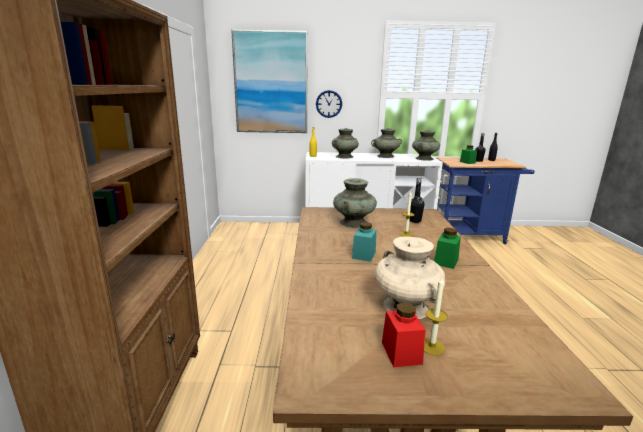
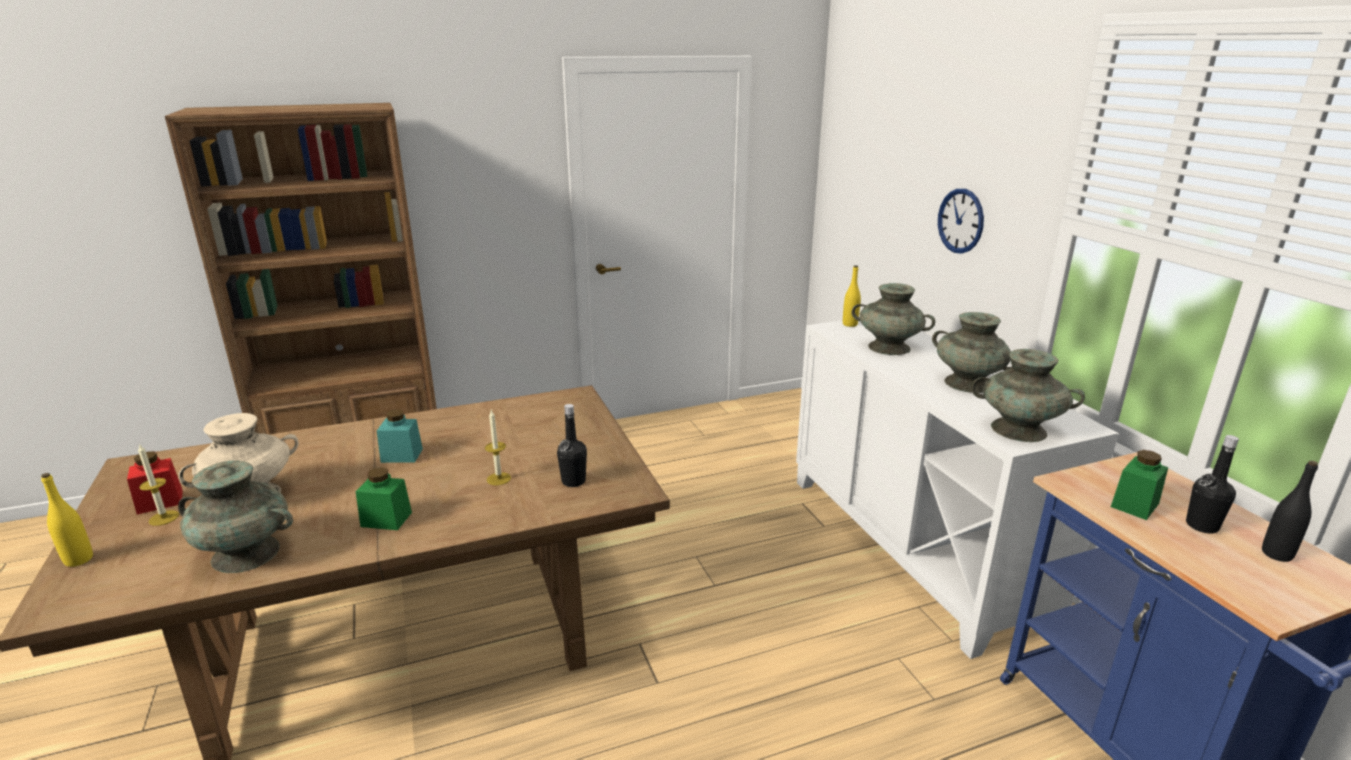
camera: 70 degrees right, 5 degrees up
(271, 83) = (884, 157): picture -> none
(354, 223) = (534, 432): turquoise vase -> turquoise vase (246, 554)
(503, 389) = (79, 560): none -> yellow bottle

